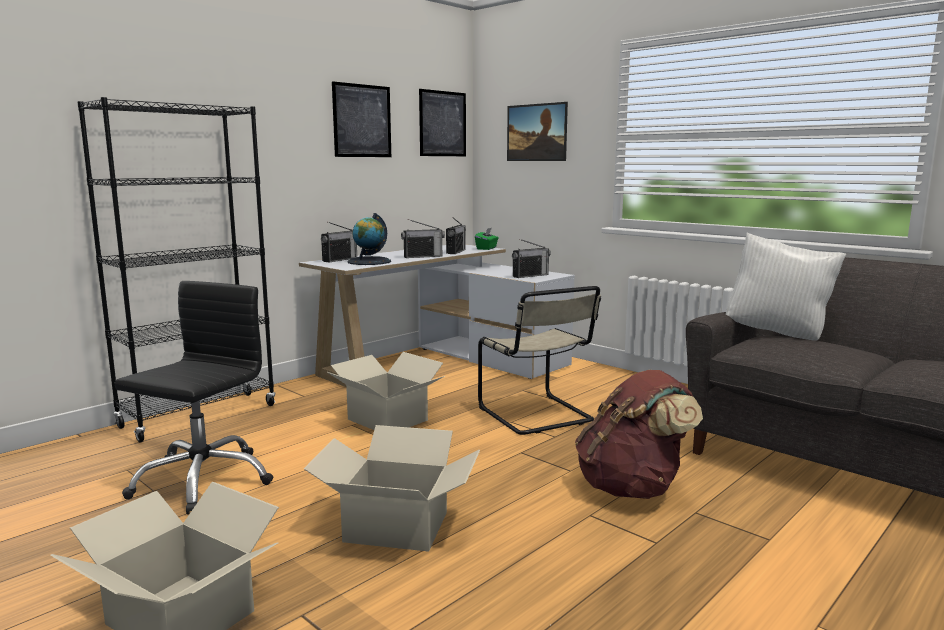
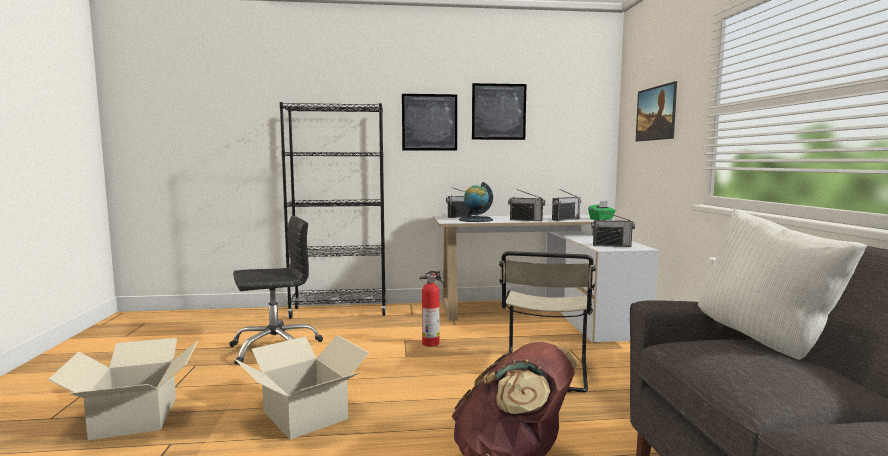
camera: 40 degrees right, 5 degrees down
(388, 419) = (432, 343): cardboard box -> fire extinguisher
(442, 124) = (582, 111): picture -> picture (429, 122)

